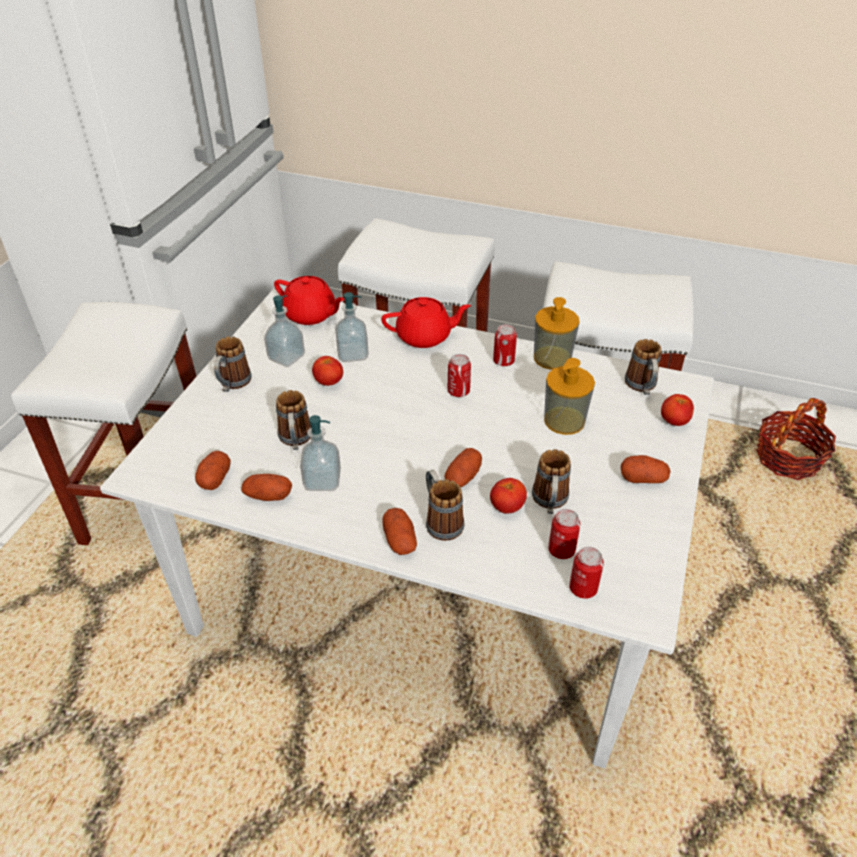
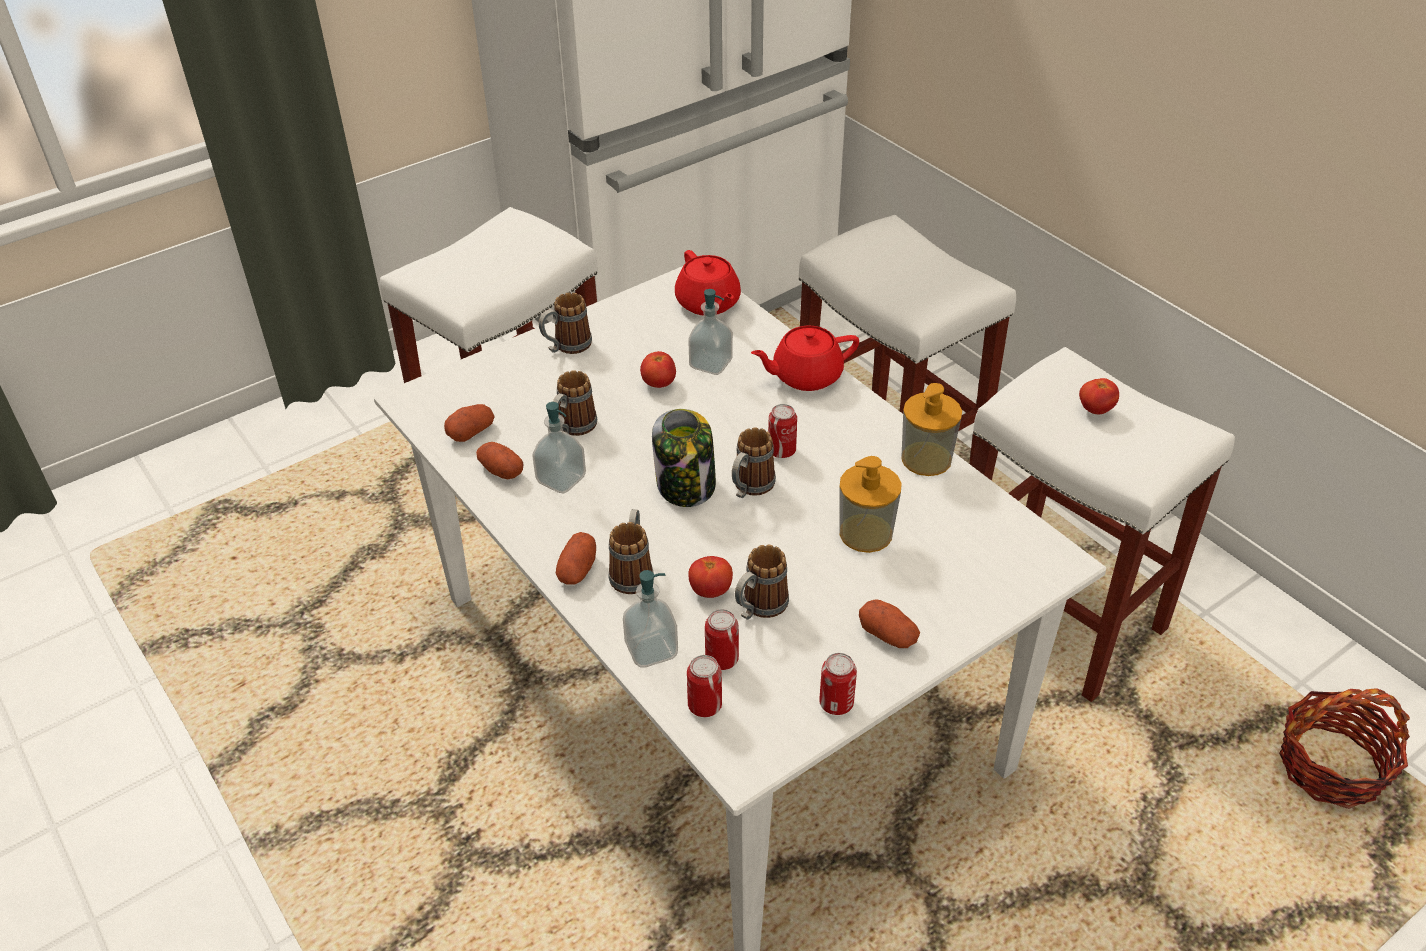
camera: 35 degrees right, 0 degrees up
(286, 357) = (642, 340): soap dispenser -> soap dispenser (651, 650)
(418, 444) = (686, 486): none -> jar
(425, 337) = (805, 376): red teapot -> red teapot turned 135 degrees clockwise
(463, 477) = (697, 540): potato -> none
(503, 361) = (865, 439): can -> can (836, 703)
(642, 387) = (999, 538): mug -> mug (749, 488)
(674, 421) = (995, 593): tomato -> tomato (1095, 410)

